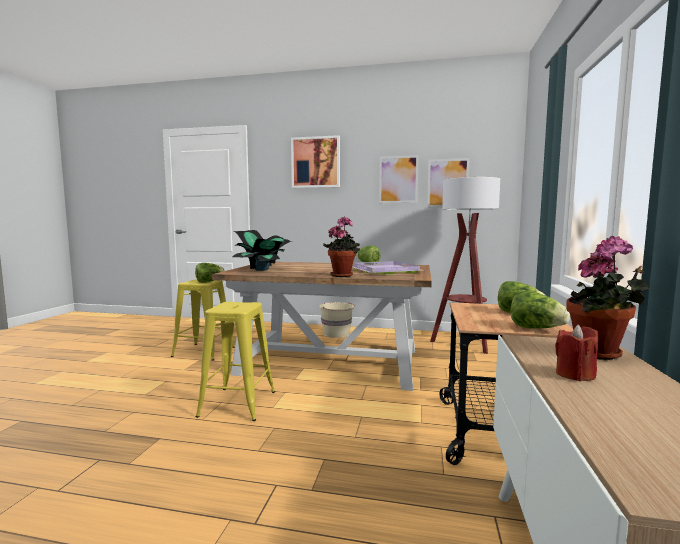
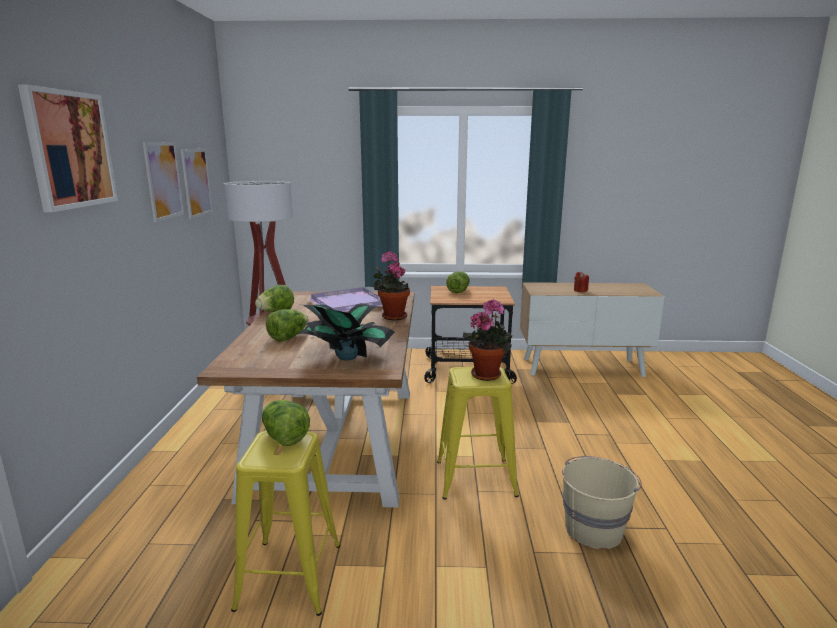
camera: 100 degrees left, 10 degrees up
(337, 334) = (206, 447): beige bucket -> beige bucket (593, 528)
(536, 328) = (498, 291): lettuce -> lettuce (288, 337)
(599, 354) = (548, 285): potted plant -> potted plant (488, 374)

